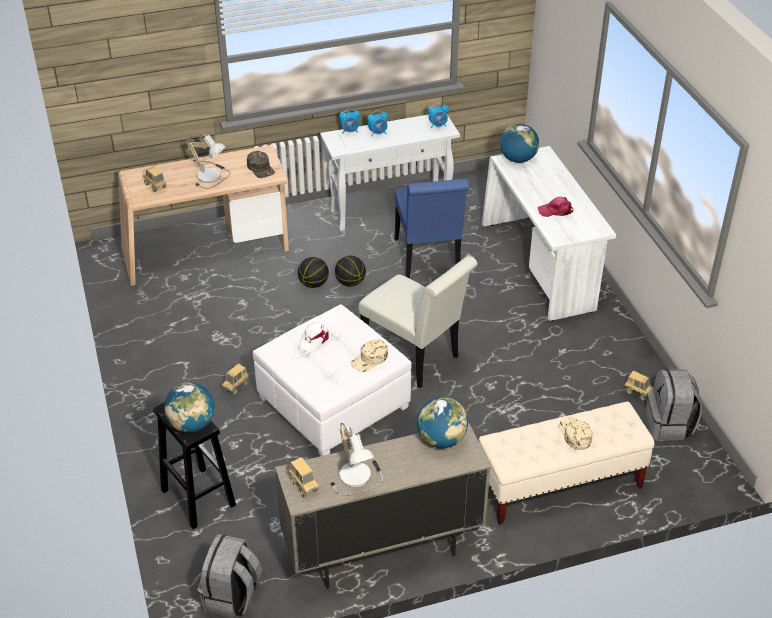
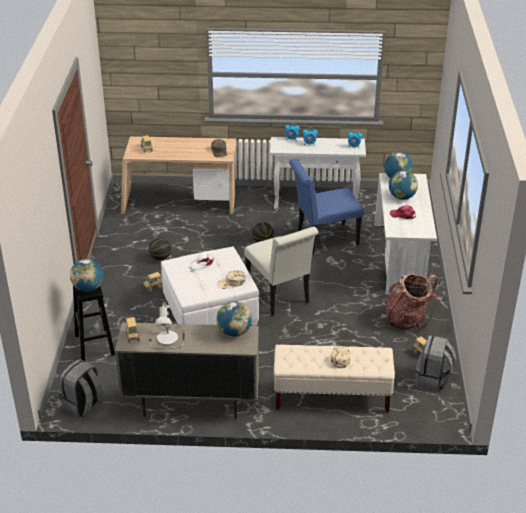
camera: 20 degrees right, 5 degrees down
(211, 175) = (185, 149): table lamp -> none
(313, 284) = (238, 237): basketball -> basketball (160, 258)
(428, 261) = (323, 240): blue chair -> blue chair turned 60 degrees clockwise
(539, 185) = (402, 197): none -> globe
(593, 348) = (407, 319): none -> backpack

